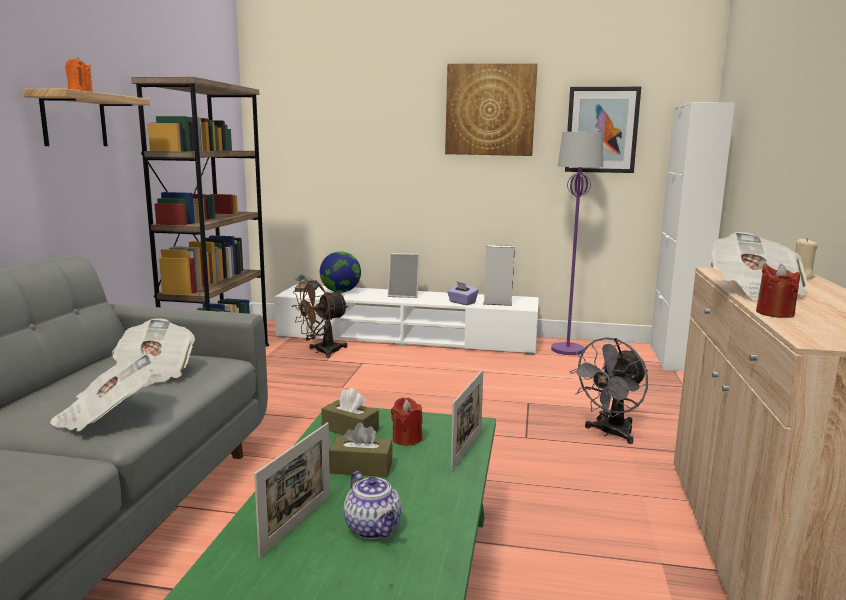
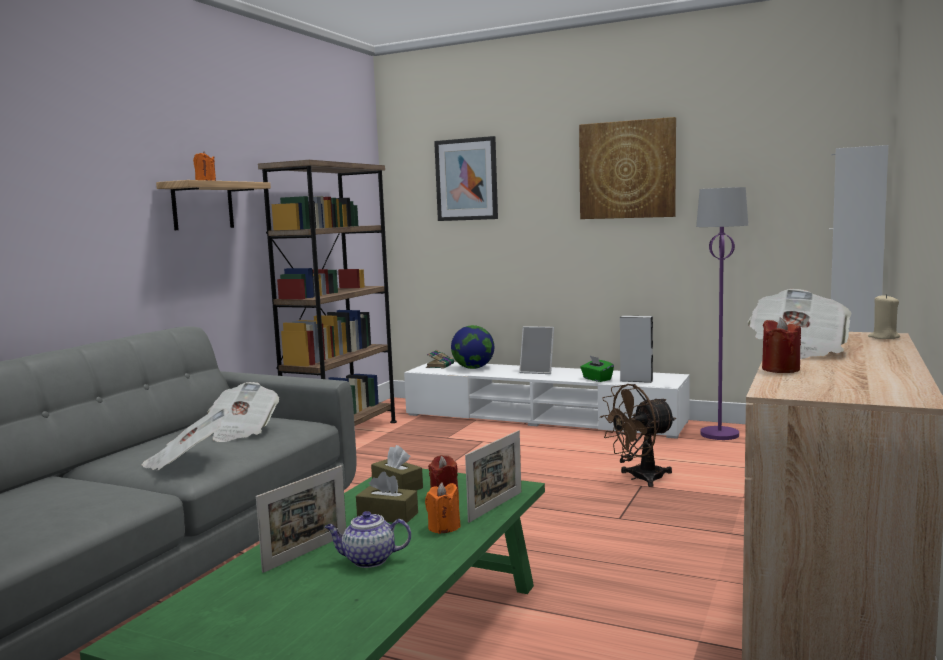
camera: 15 degrees right, 5 degrees down
(322, 352) = (446, 430): brown fan -> brown fan (639, 478)
(374, 528) = (368, 560): teapot -> teapot turned 105 degrees clockwise
(430, 478) = (444, 527): none -> orange candle
(462, 302) = (596, 379): purple tissue box -> green tissue box
(601, 130) = (753, 184): picture -> picture (466, 179)
(610, 433) = (718, 519): grey fan -> none

